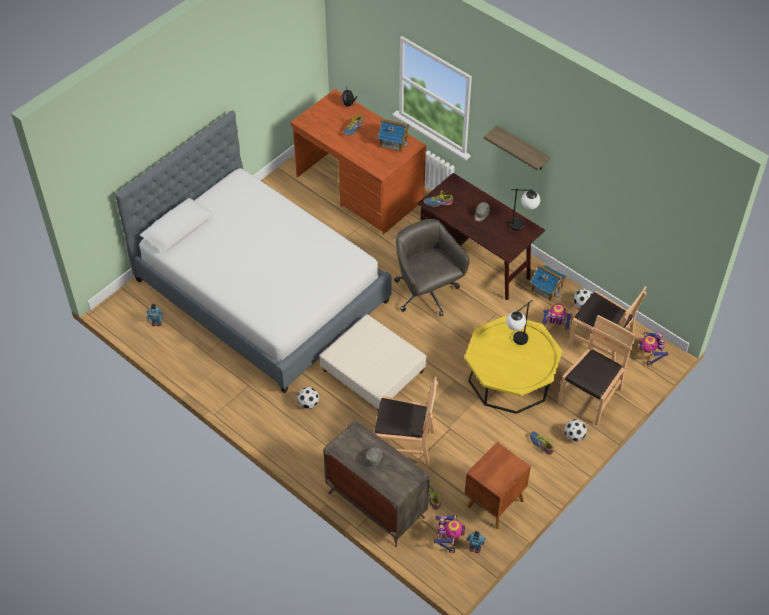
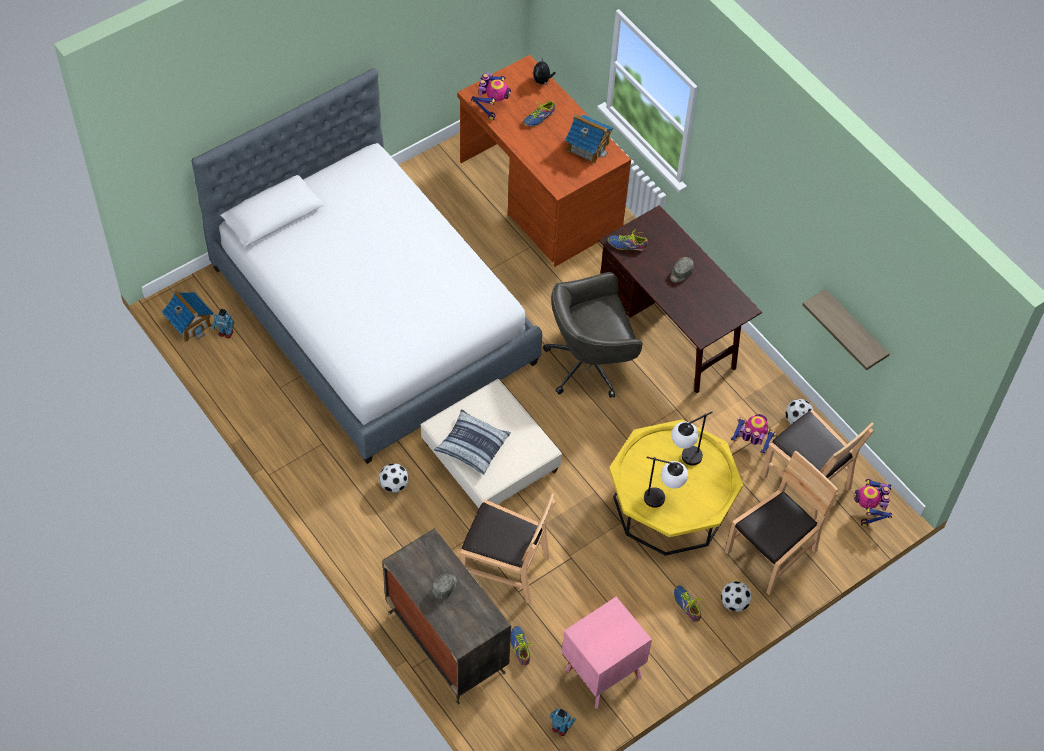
camera: 10 degrees right, 5 degrees up
(361, 363) = (472, 446): none -> pillow
(426, 294) = (590, 363): grey office chair -> grey office chair turned 90 degrees counterclockwise
(448, 539) = (528, 708): toy robot -> toy robot (492, 106)
(494, 503) = (601, 673): brown nightstand -> pink nightstand
(522, 149) = (749, 198): shelf -> shelf (854, 330)
(523, 225) = (733, 299): table lamp -> table lamp (663, 500)
(546, 288) = (755, 387): toy house -> toy house (190, 323)

